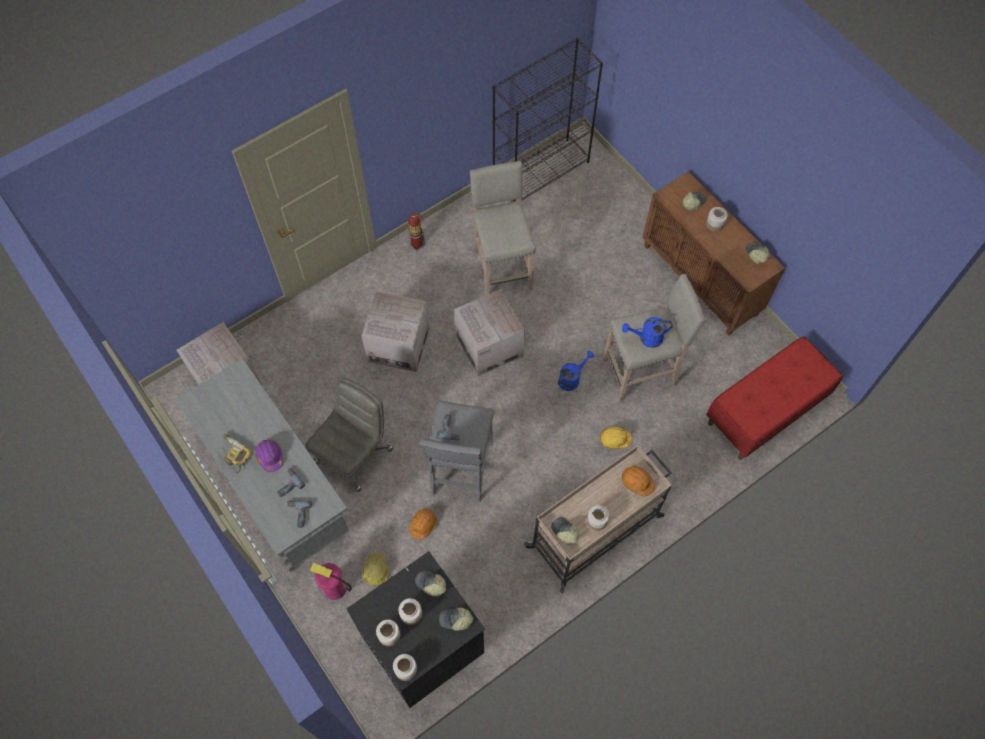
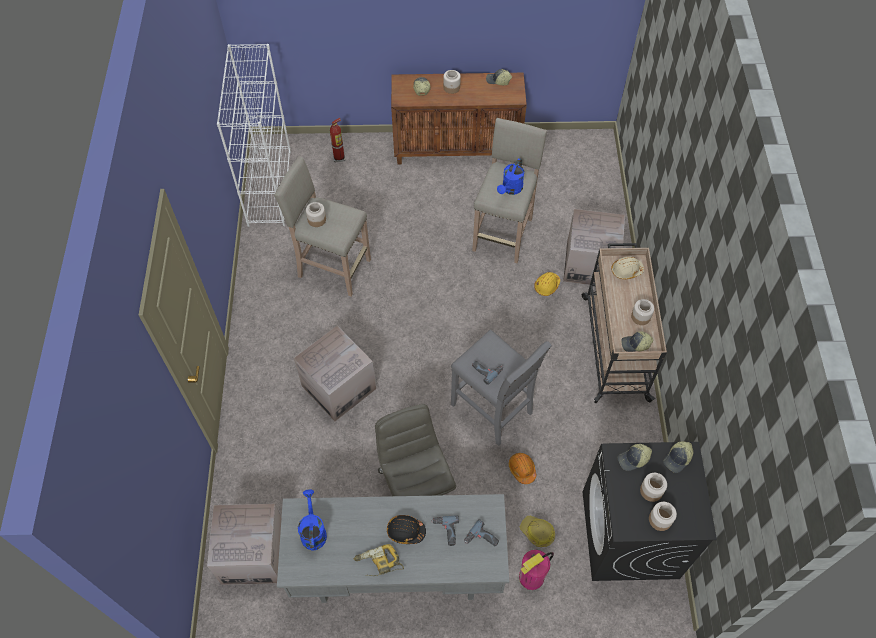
camera: 55 degrees left, 5 degrees down
(270, 456) = (405, 531): purple hard hat -> black hard hat
(405, 669) = (699, 524): jar -> jar (316, 219)
(417, 245) = (254, 315): fire extinguisher -> fire extinguisher (339, 157)
(489, 346) = (396, 320): cardboard box -> cardboard box (589, 264)
(541, 172) = (269, 187): black bookcase -> white bookcase
(572, 378) = (472, 281): blue watering can -> blue watering can (313, 531)
(637, 482) = (626, 271): orange hard hat -> beige hard hat
(765, 411) = (594, 180): red bench -> none

